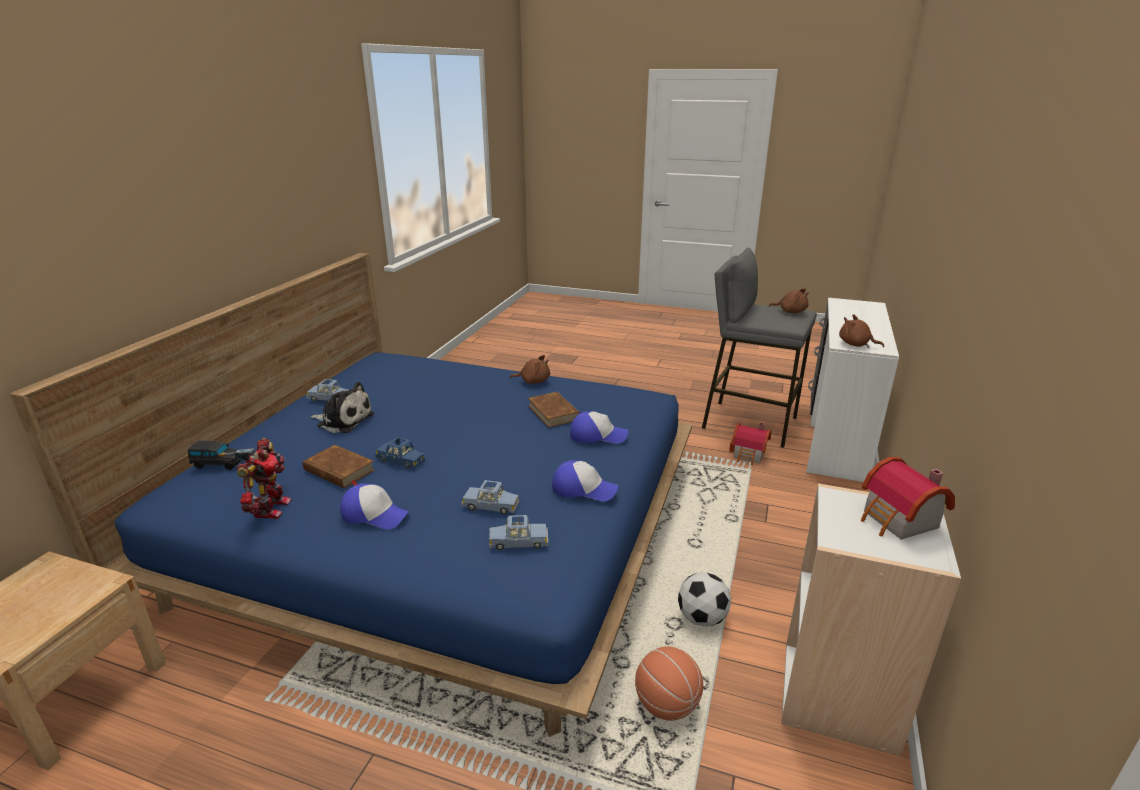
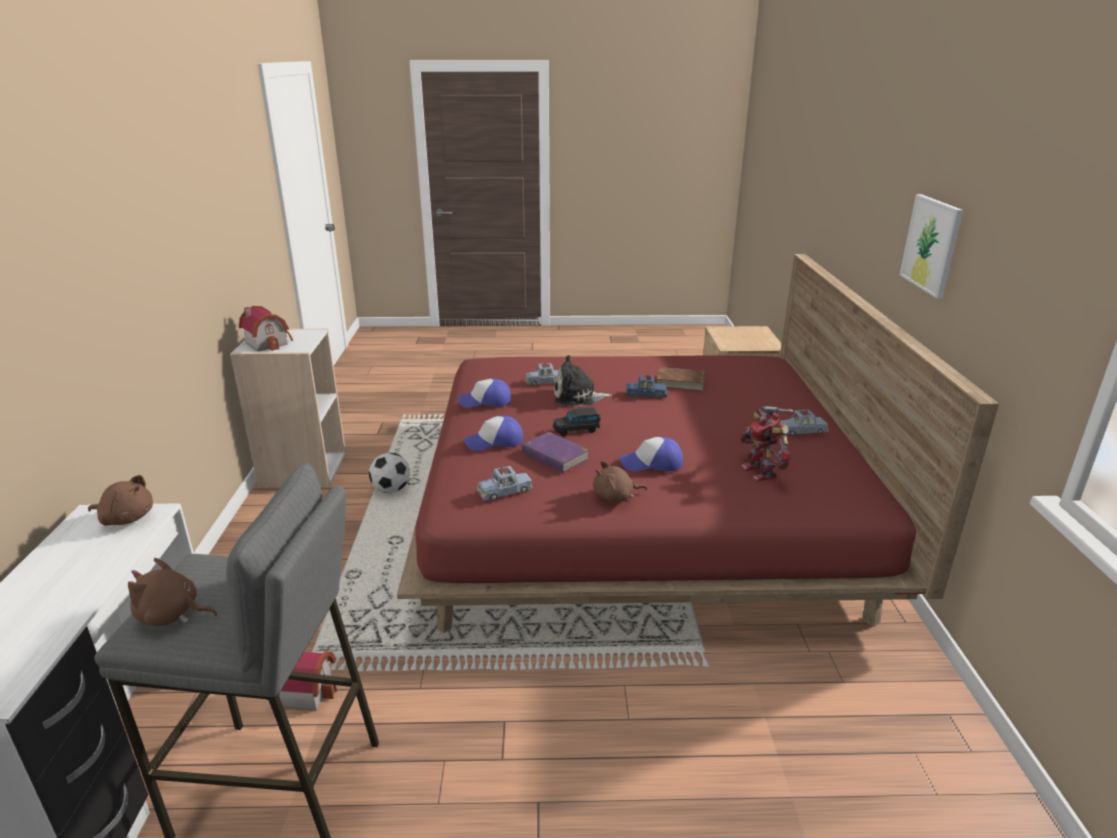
camera: 160 degrees right, 0 degrees up
(217, 464) = (774, 374): black toy car -> black toy car (577, 430)
(255, 214) = (931, 245): none -> picture
(269, 508) = (688, 361): toy robot -> toy robot (761, 471)
(343, 420) = (747, 414): plush toy -> plush toy (578, 397)
(374, 514) = (617, 368): cap -> cap (652, 463)
(446, 527) = (637, 507): blue bed -> red bed
(519, 542) = (512, 371): blue toy car -> blue toy car (505, 491)
(553, 412) = (555, 456): brown book -> purple book
(666, 705) = (415, 448): basketball -> none

